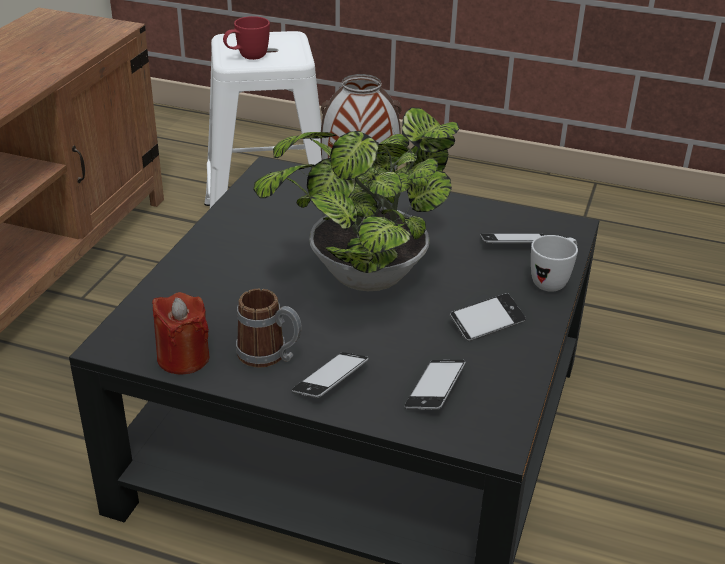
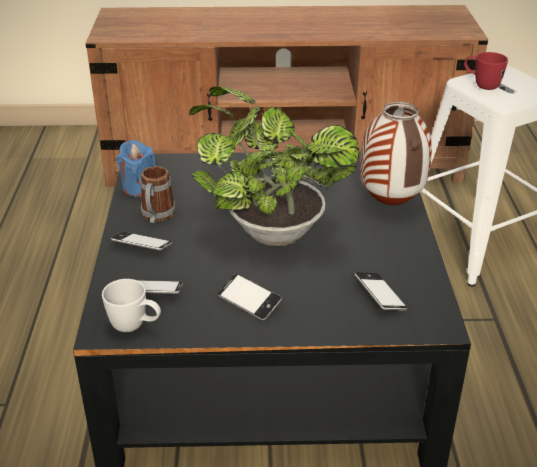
camera: 70 degrees right, 0 degrees up
(183, 358) = (139, 188): red candle -> blue candle
(553, 281) = (335, 328): white mug -> white mug (135, 327)

